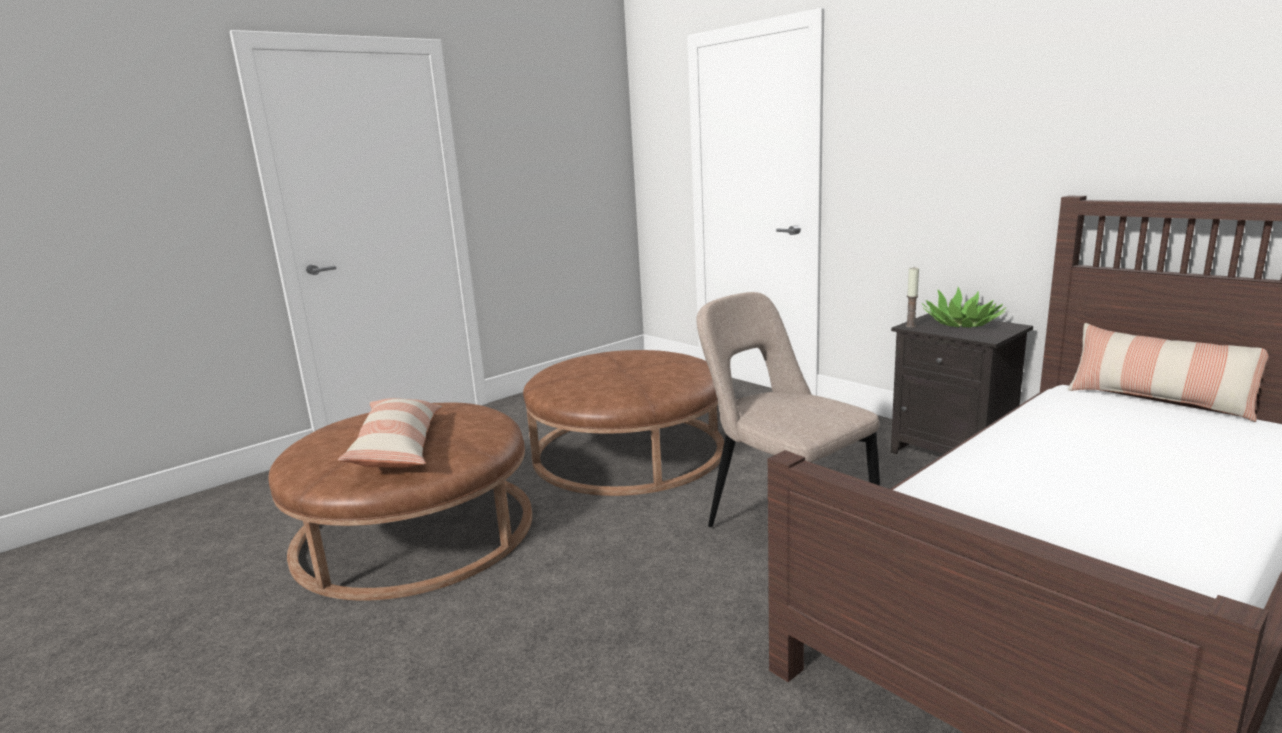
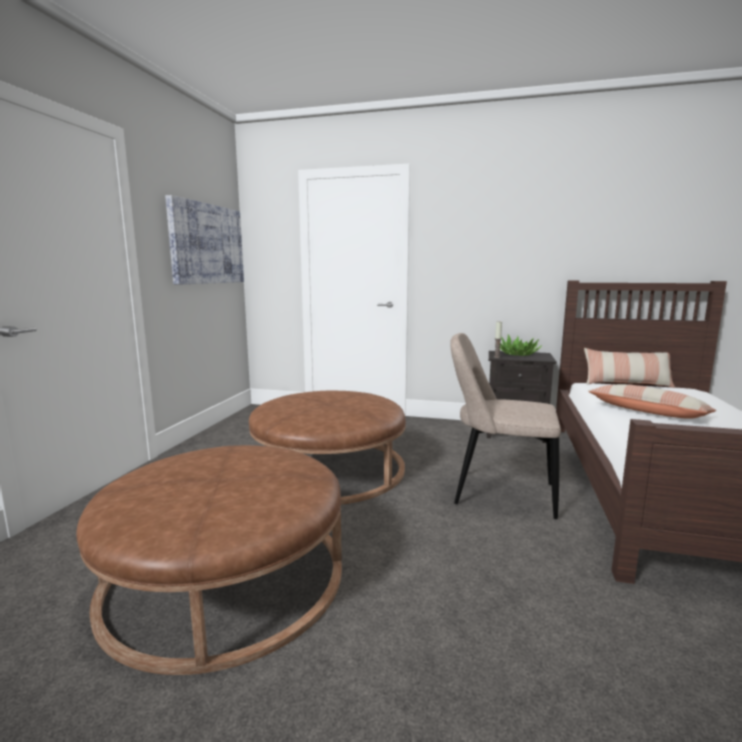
camera: 35 degrees left, 5 degrees down
(398, 448) = (240, 490): pillow -> pillow (648, 412)
(566, 152) = (206, 244): none -> picture

